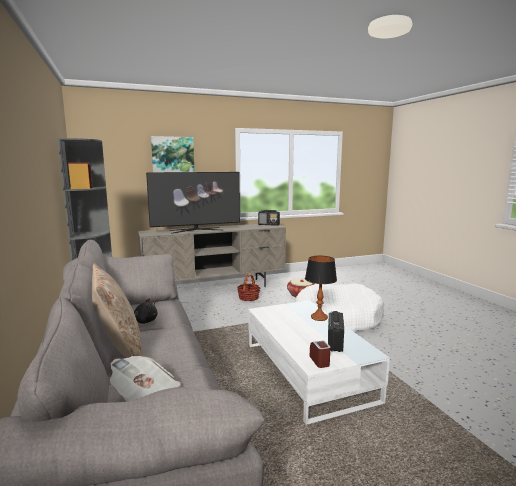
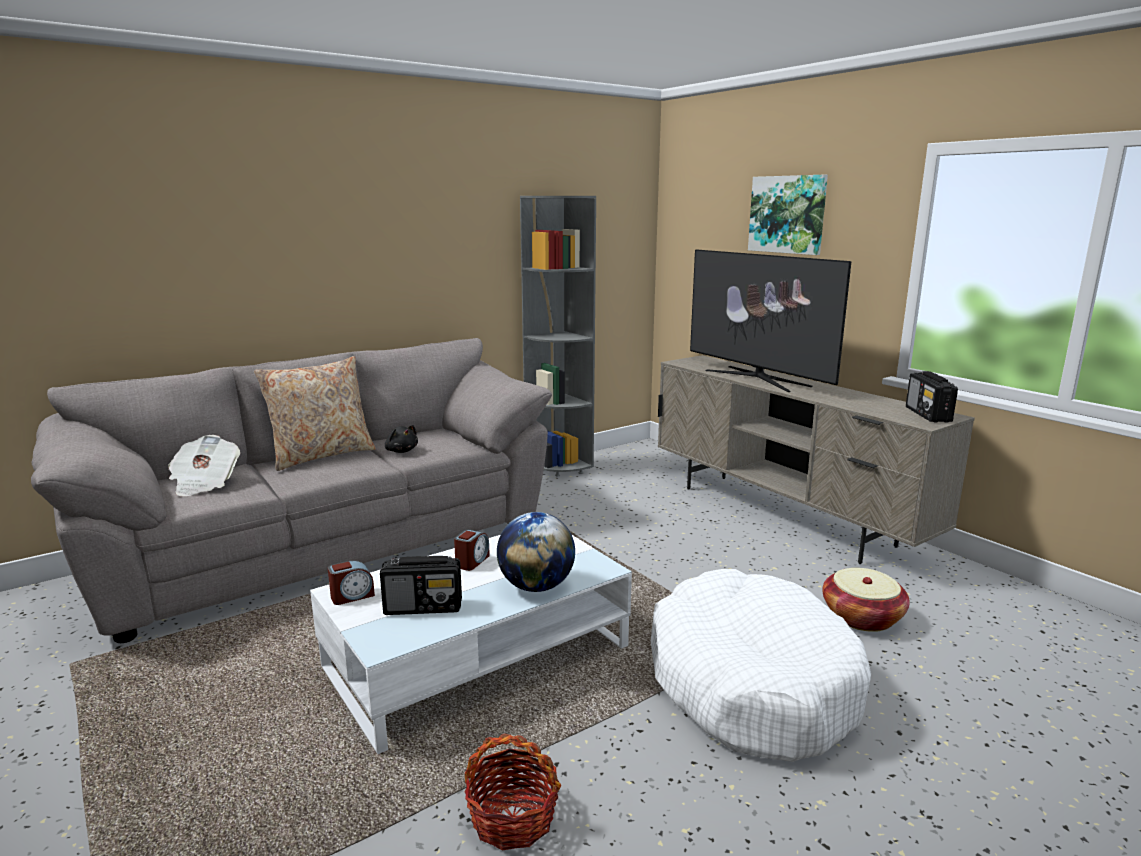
camera: 75 degrees right, 5 degrees up
(248, 297) = (769, 555): basket -> basket (512, 818)
(288, 328) = (472, 561): none -> alarm clock
(319, 317) = (536, 586): table lamp -> globe

